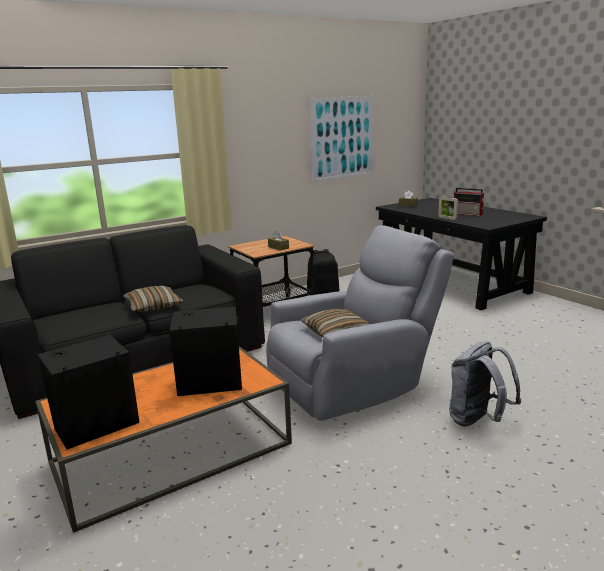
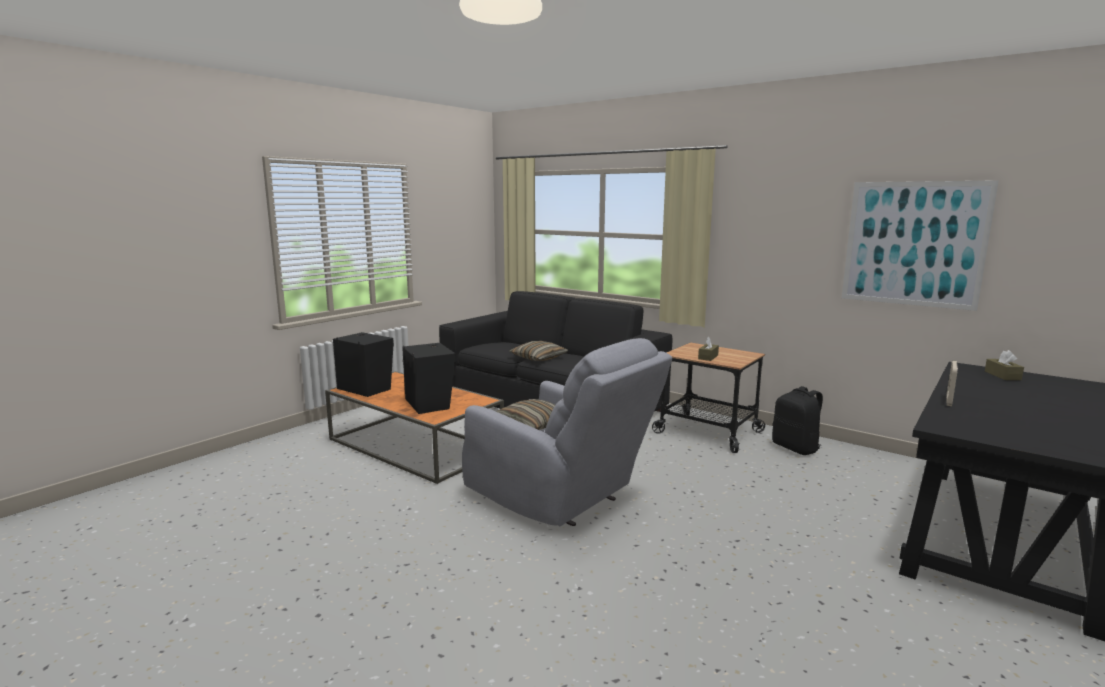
camera: 70 degrees right, 5 degrees down
(468, 214) = (1022, 413): radio -> none
(478, 421) = (511, 580): grey backpack -> none

